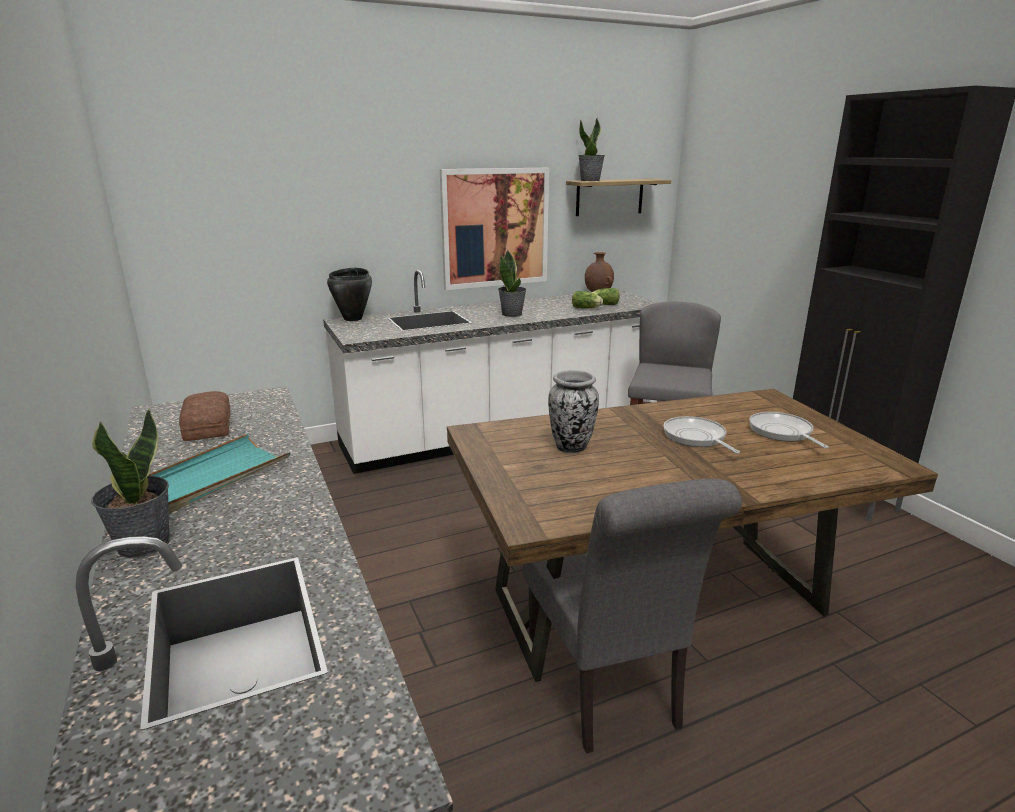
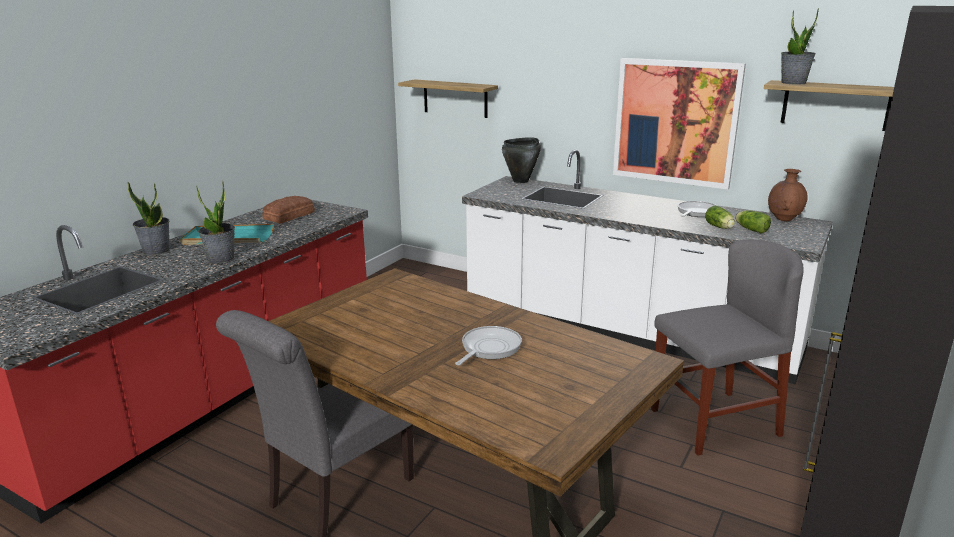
camera: 55 degrees right, 0 degrees up
(230, 236) = (455, 98): none -> shelf
(512, 314) = (636, 211): potted plant -> potted plant (221, 258)
(571, 448) = (407, 311): vase -> none
(782, 432) = (557, 382): frying pan -> frying pan (696, 212)

